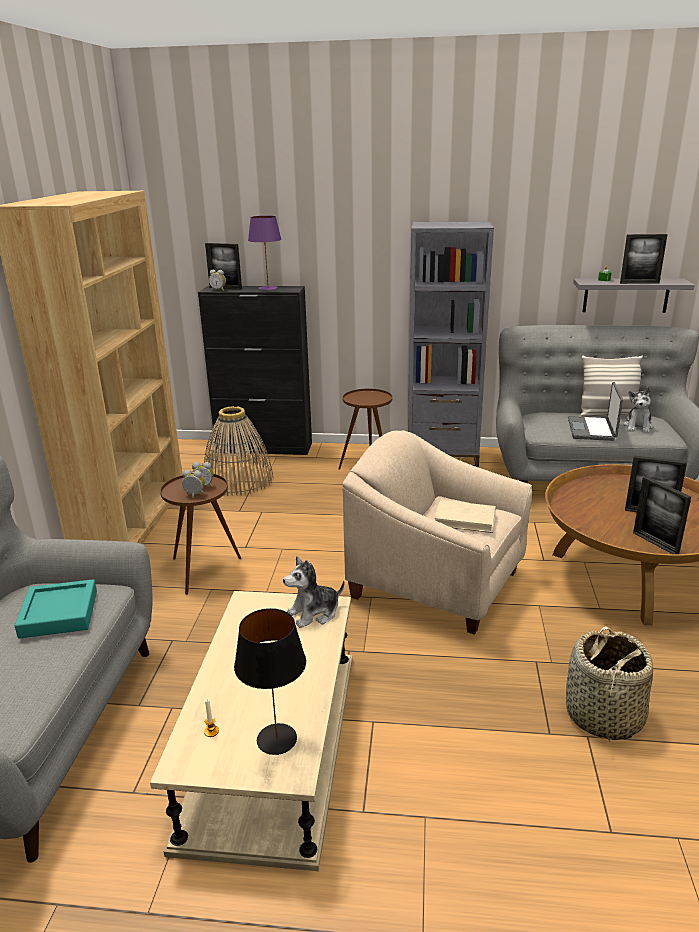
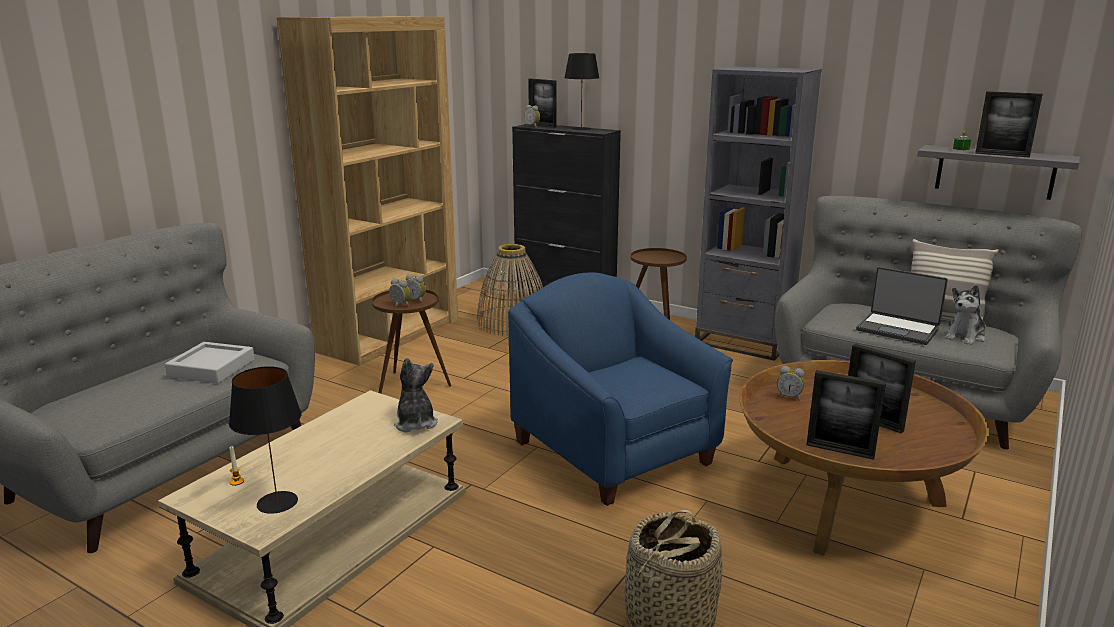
camera: 25 degrees right, 5 degrees down
(59, 614) = (212, 368): turquoise tray -> grey tray
(268, 288) = (581, 129): purple table lamp -> black table lamp
(314, 613) = (415, 423): plush toy -> plush toy turned 75 degrees clockwise
(436, 584) = (615, 452): beige armchair -> blue armchair
(465, 519) = (634, 378): beige book -> none
(578, 506) = (789, 397): none -> alarm clock
(592, 430) = (898, 329): laptop -> laptop turned 90 degrees counterclockwise
(655, 543) = (840, 450): picture frame -> picture frame turned 60 degrees counterclockwise

